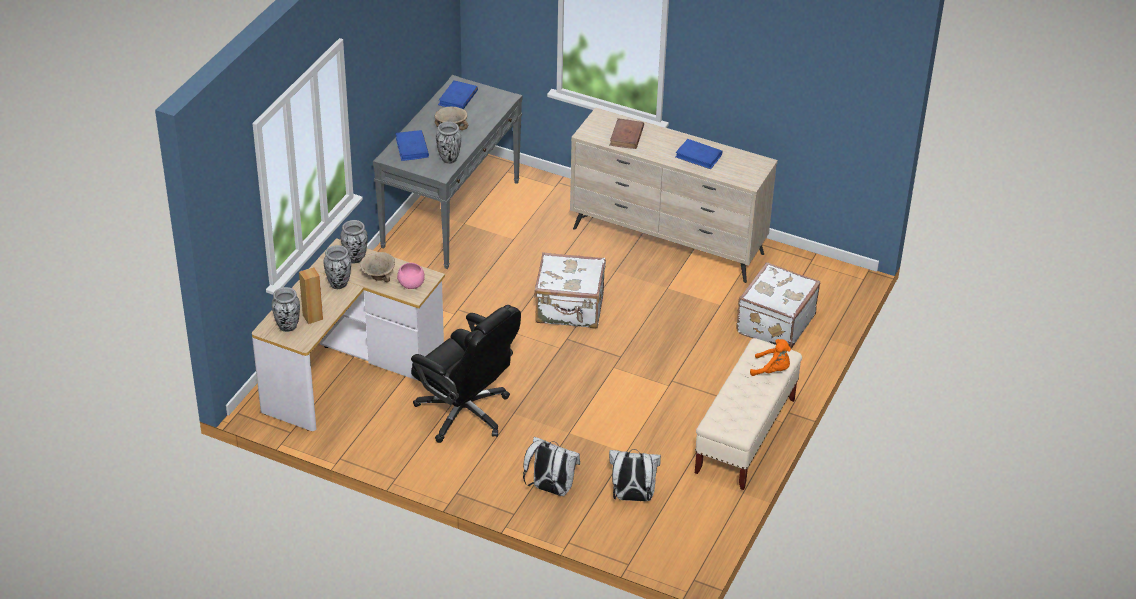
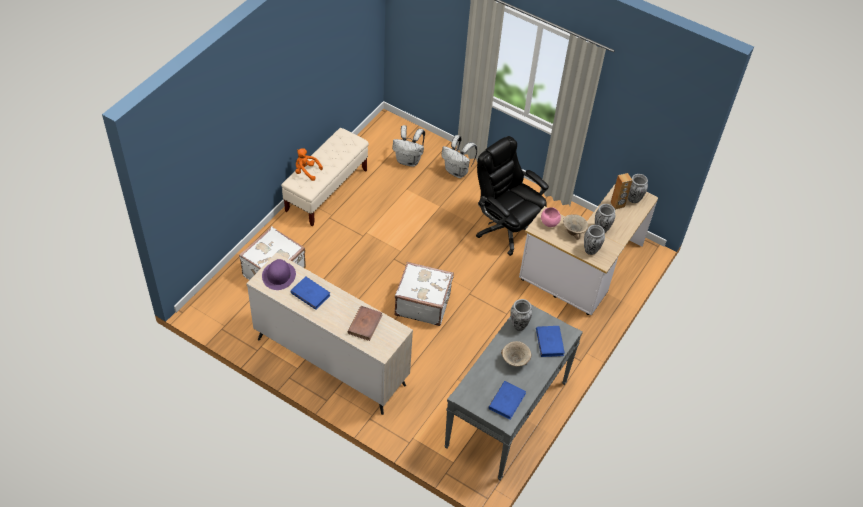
camera: 175 degrees left, 10 degrees up
(743, 170) = (279, 275): none -> purple hat

